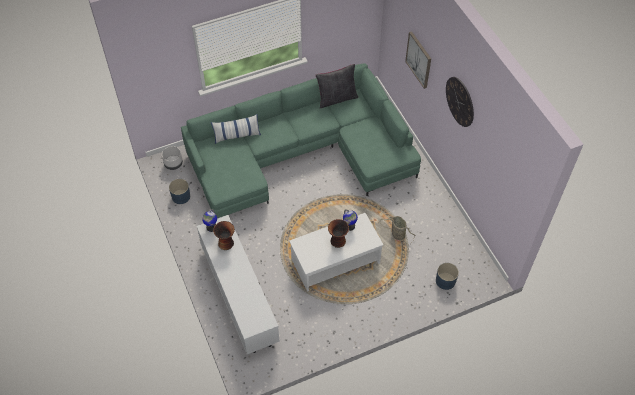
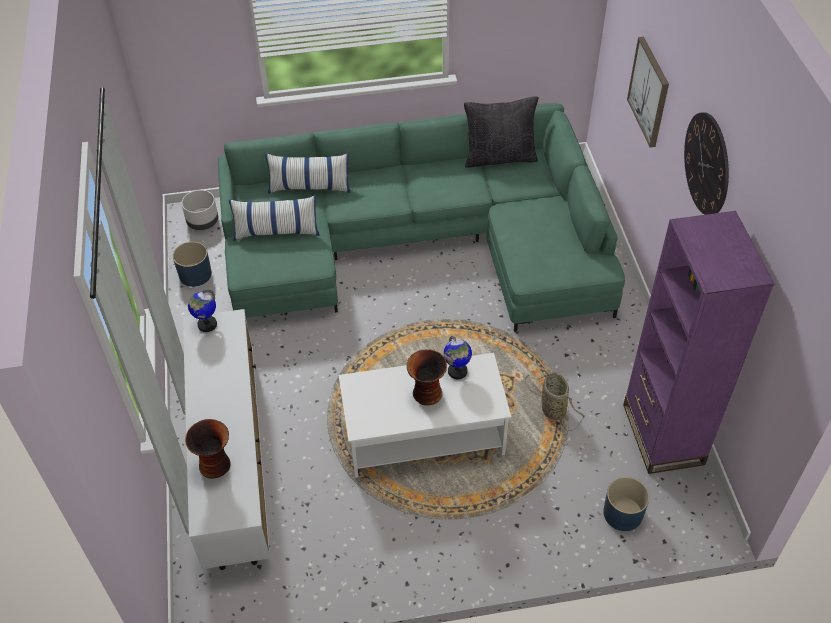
camera: 15 degrees right, 5 degrees down
(226, 243) = (222, 356): vase -> vase (216, 464)
(228, 165) = (276, 231): none -> pillow
(455, 236) = (662, 434): none -> purple bookcase

